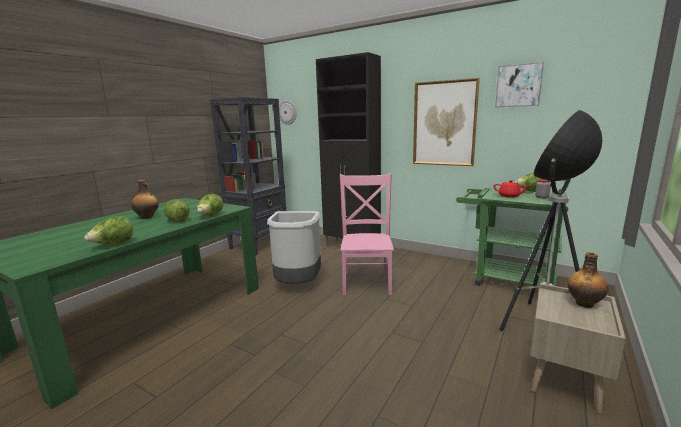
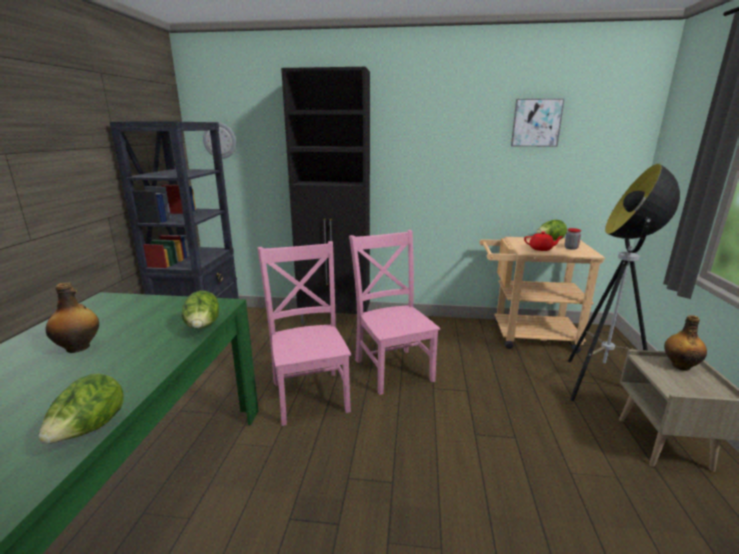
camera: 25 degrees left, 5 degrees up
(177, 221) = (152, 347): lettuce -> none
(297, 285) = (310, 393): grey trash can -> pink chair
(444, 123) = (451, 163): picture -> none
(505, 279) = (526, 336): green cart -> beige cart

